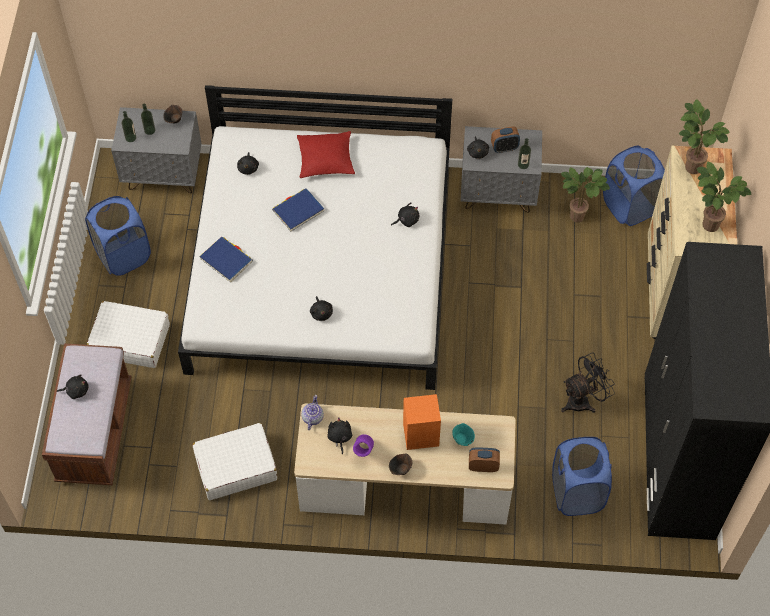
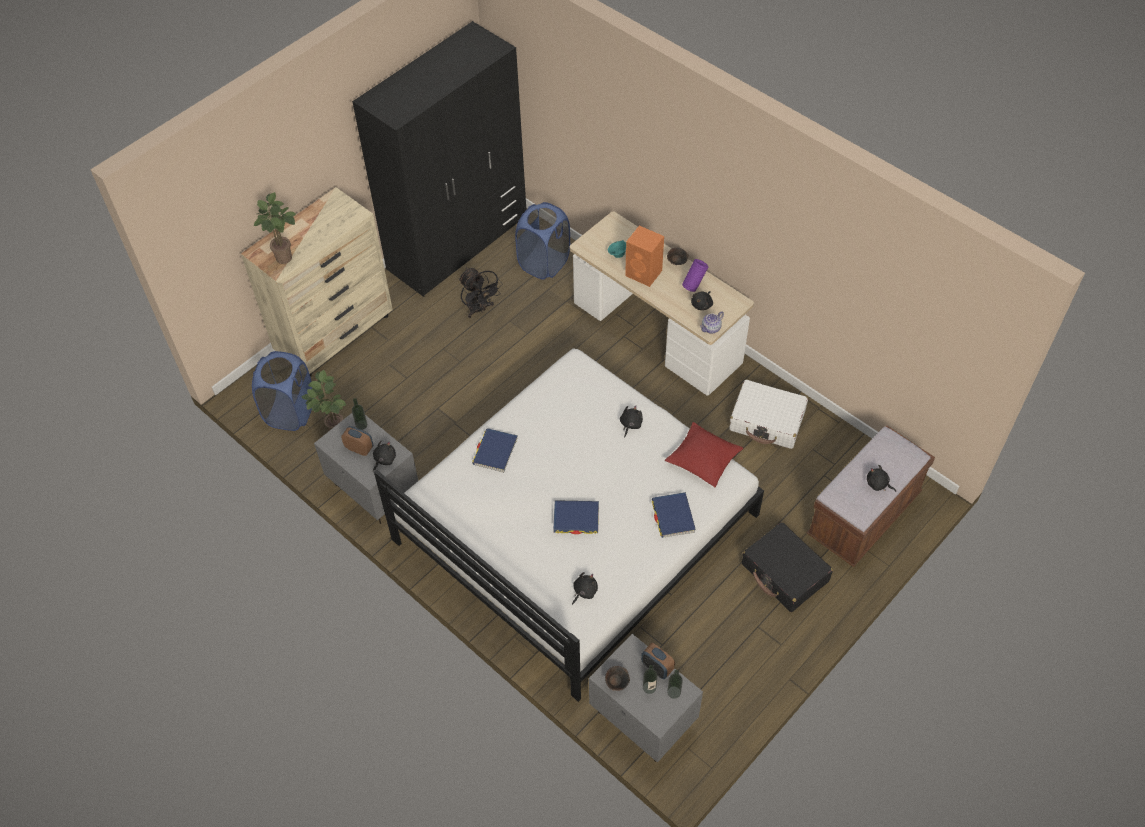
camera: 140 degrees left, 5 degrees down
(123, 255) = (738, 659): blue laundry basket -> none
(130, 340) = (785, 573): white suitcase -> black suitcase
(325, 159) = (509, 552): red pillow -> red pillow (703, 459)
(406, 220) = (495, 451): black plush toy -> blue book
(483, 466) = (619, 232): alarm clock -> alarm clock (657, 668)
(583, 400) = (479, 309): black fan -> black fan turned 135 degrees counterclockwise
(707, 225) = (327, 217): potted plant -> none

